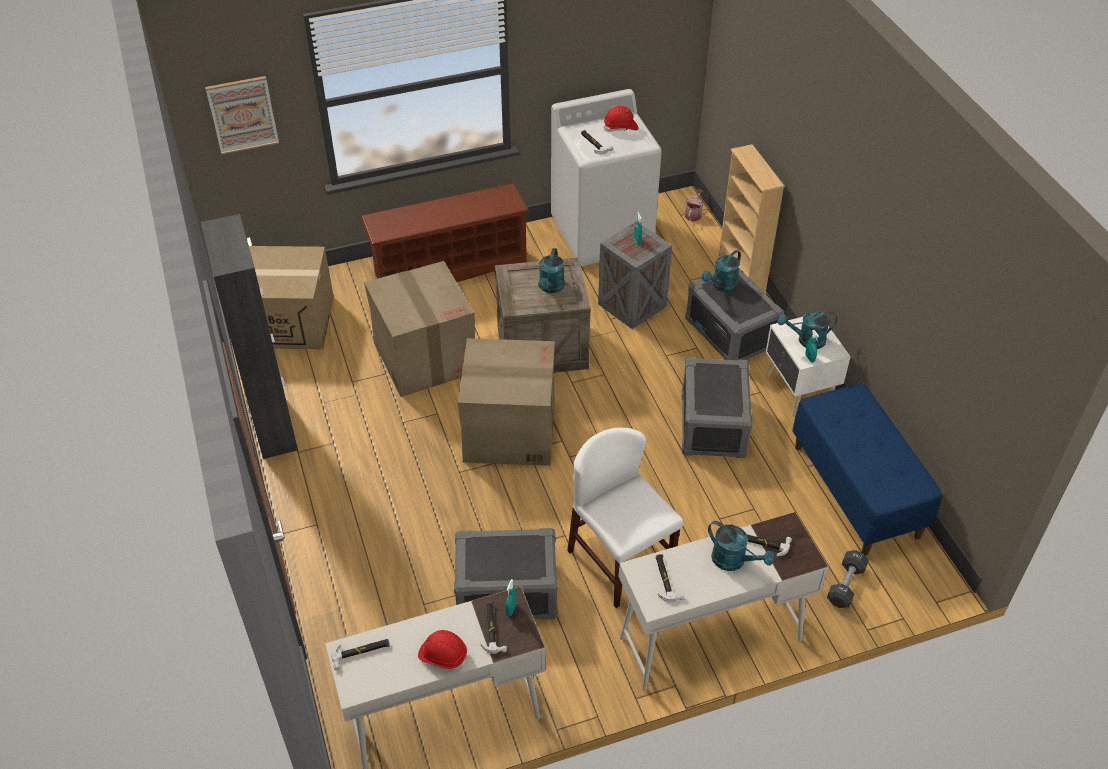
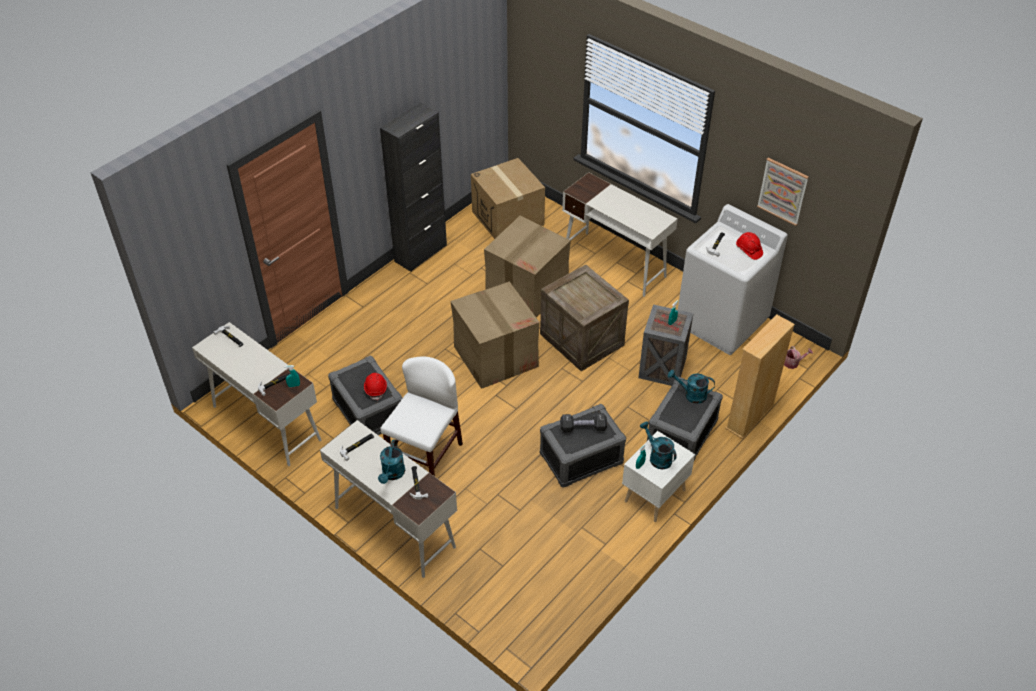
camera: 60 degrees right, 0 degrees up
(242, 114) = (542, 75): picture -> picture (783, 191)
(443, 655) = (246, 371): red hard hat -> red hard hat (376, 389)
(450, 270) = (615, 264): brown shoe rack -> white desk
(550, 288) = (587, 299): turquoise watering can -> none
(845, 585) = (486, 587): black dumbbell -> black dumbbell (583, 428)
(856, 491) = (579, 565): blue bench -> none

